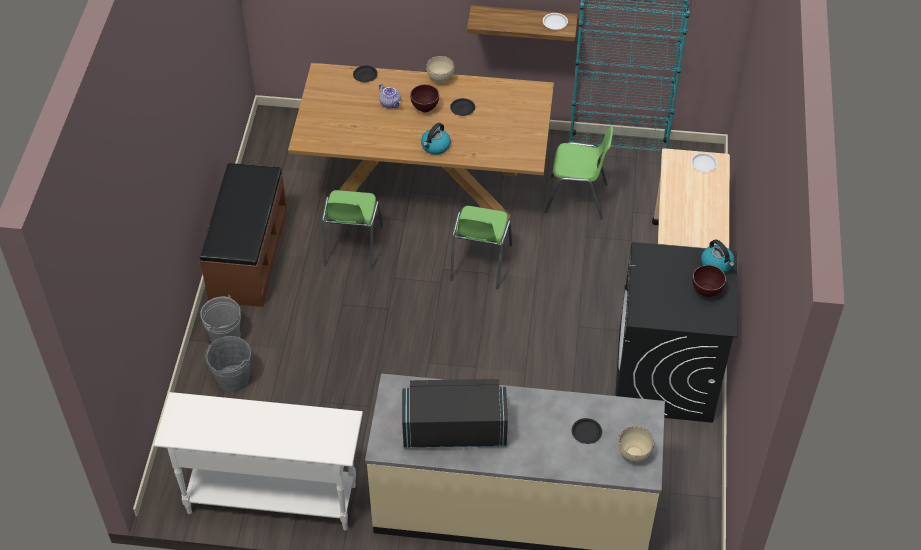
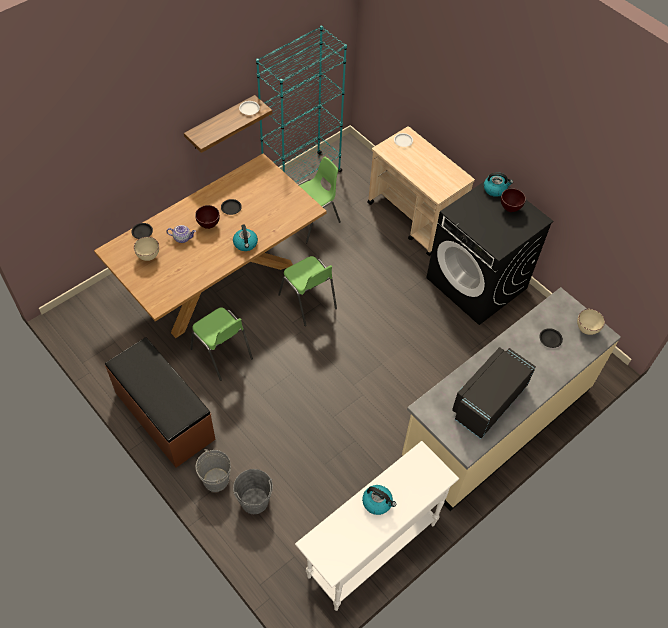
camera: 50 degrees left, 5 degrees up
(264, 421) = (377, 502): none -> kettle
(440, 79) = (194, 200): beige bowl -> beige bowl (148, 257)

